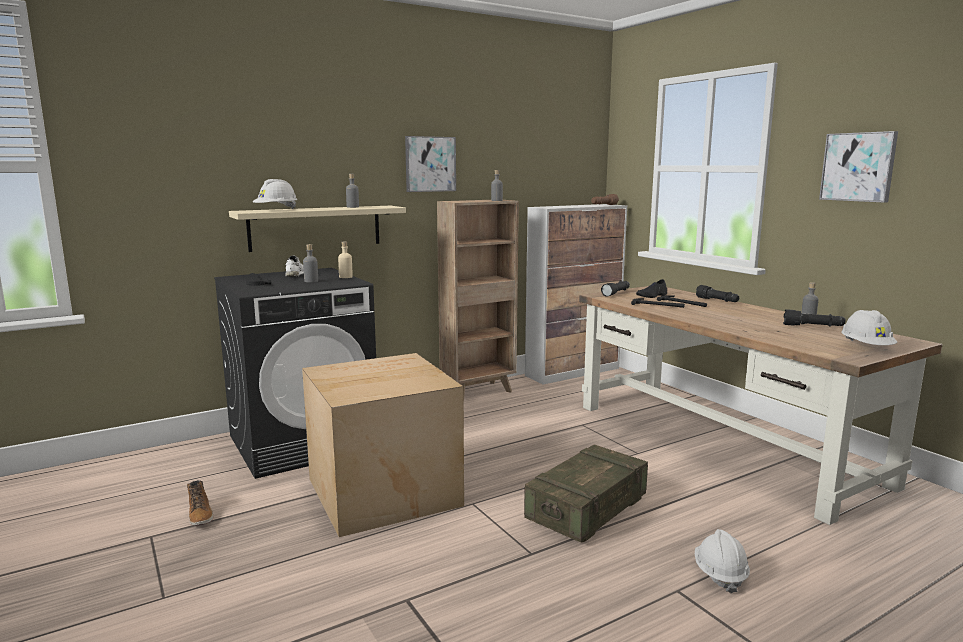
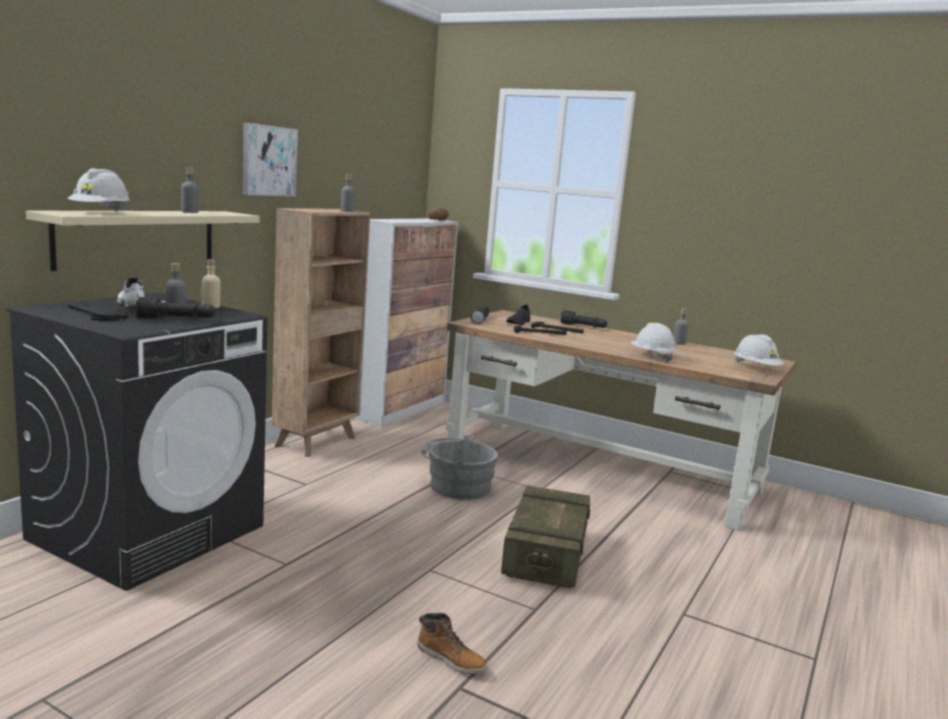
camera: 30 degrees left, 0 degrees up
(200, 515) = (93, 654): boot -> boot (451, 659)
(381, 491) = (314, 576): cardboard box -> none
(560, 440) = (456, 487): none -> grey bucket
(719, 574) = (701, 591): white hard hat -> white hard hat (651, 356)
(813, 326) = (693, 350): black flashlight -> black flashlight (176, 319)
(858, 167) = (715, 201): picture -> none

